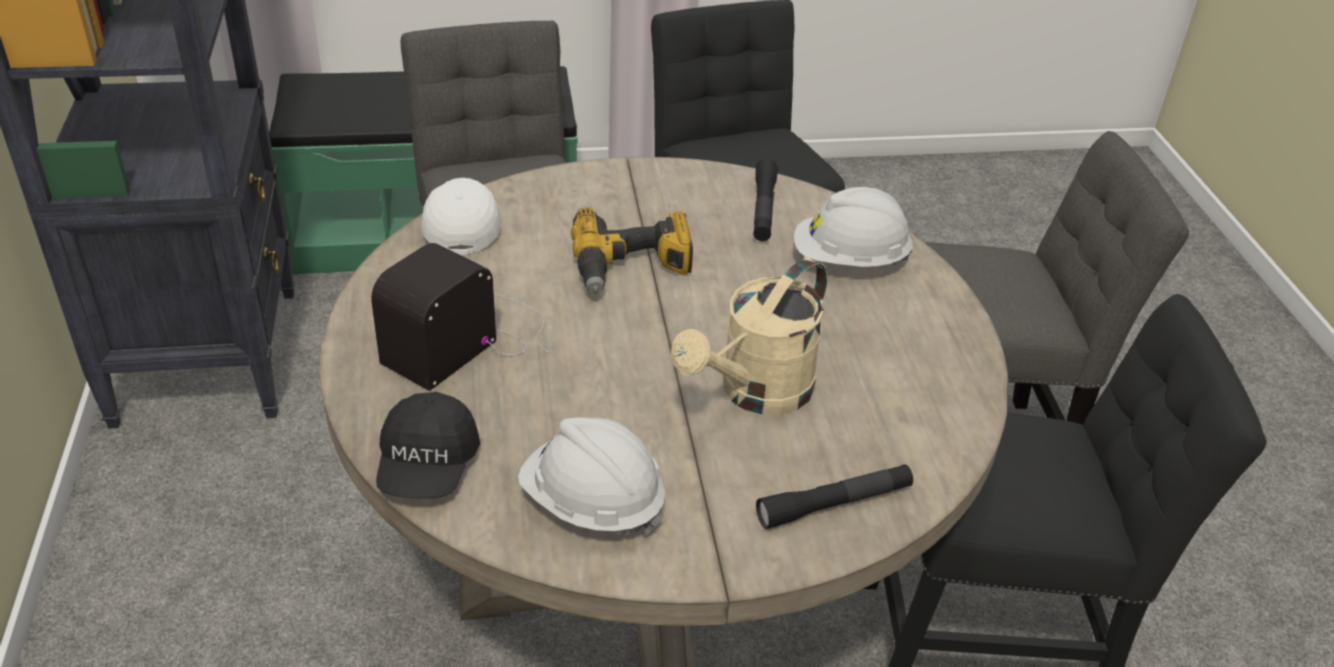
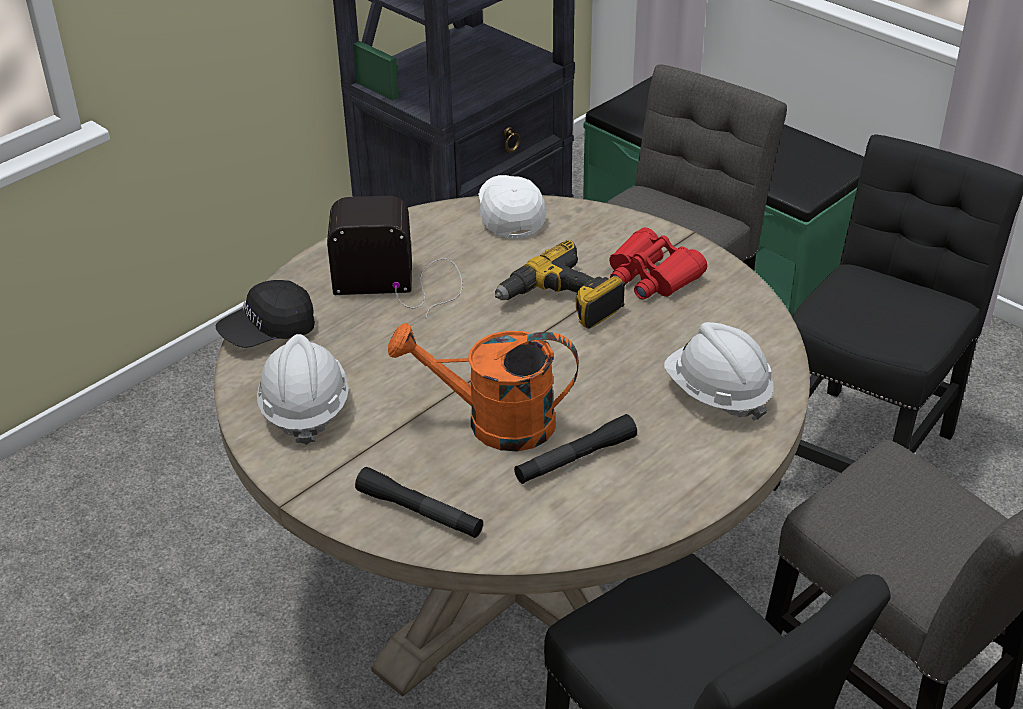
camera: 55 degrees right, 0 degrees up
(462, 226) = (510, 215): white cap -> white cap turned 60 degrees counterclockwise
(658, 207) = (651, 276): none -> red binoculars
(755, 393) = (494, 423): beige watering can -> orange watering can
(763, 209) = (723, 322): black flashlight -> black flashlight (575, 458)

